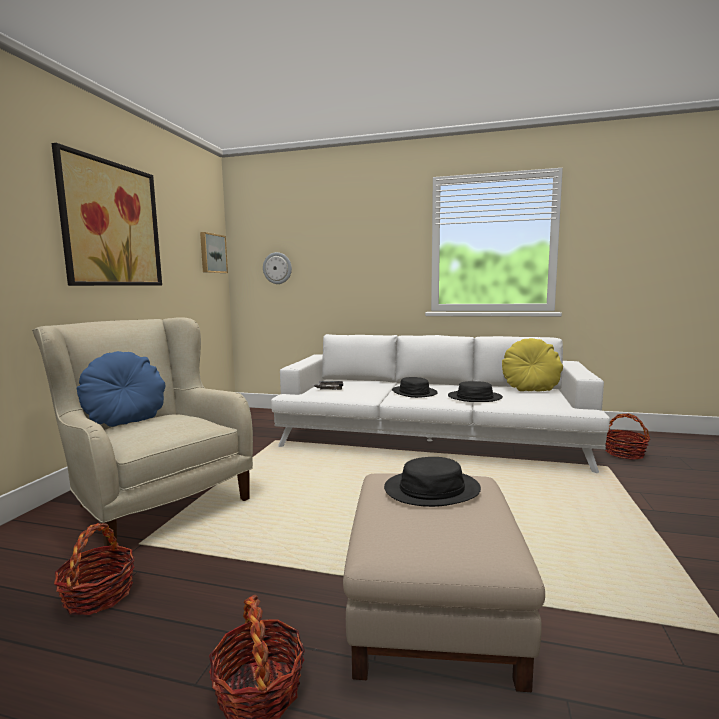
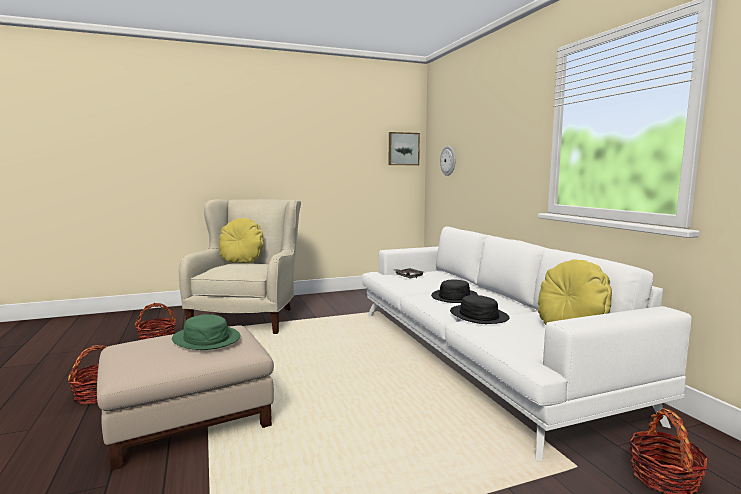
camera: 55 degrees right, 0 degrees up
(111, 224) = (295, 135): picture -> none
(126, 422) = (242, 262): blue pillow -> yellow pillow
(431, 489) = (206, 339): black hat -> green hat

